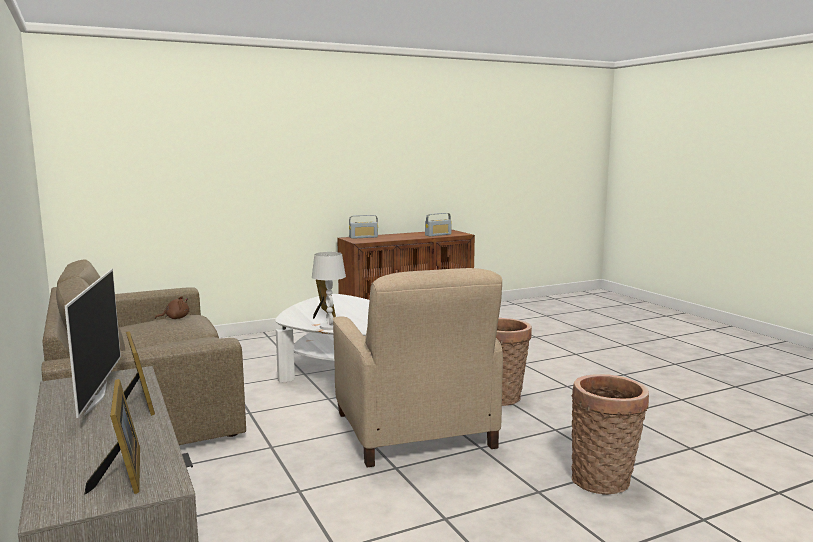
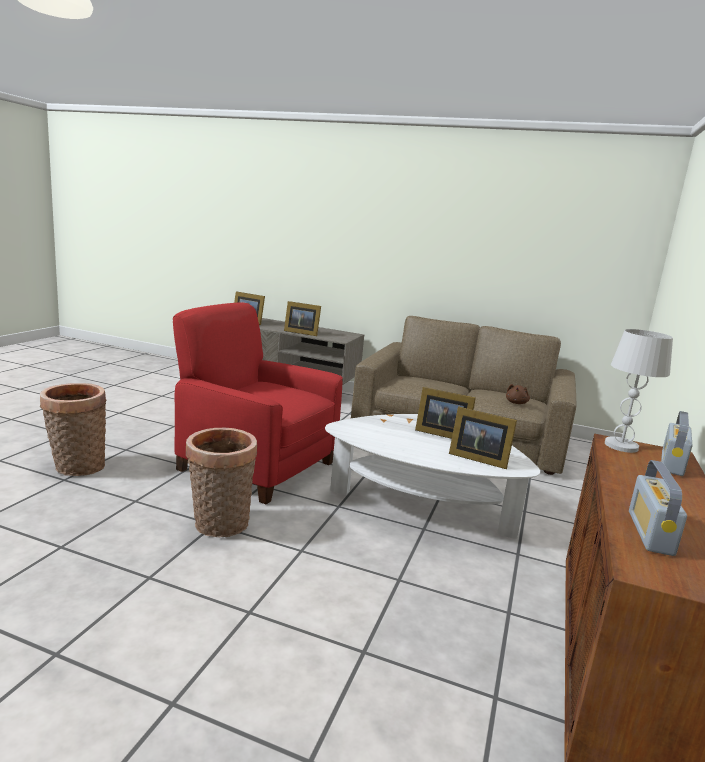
camera: 135 degrees right, 5 degrees up
(94, 398) = (322, 332): television -> none
(329, 327) = (391, 419): white table lamp -> white table lamp (621, 446)
(344, 302) = (477, 458): none -> picture frame
(414, 431) = (255, 465): beige armchair -> red armchair

